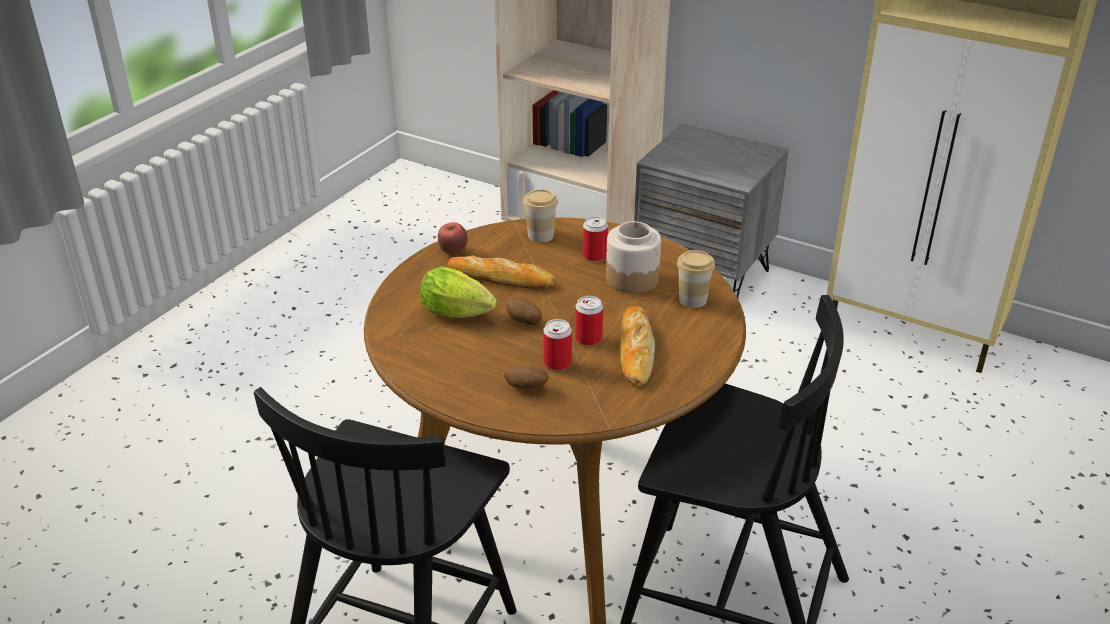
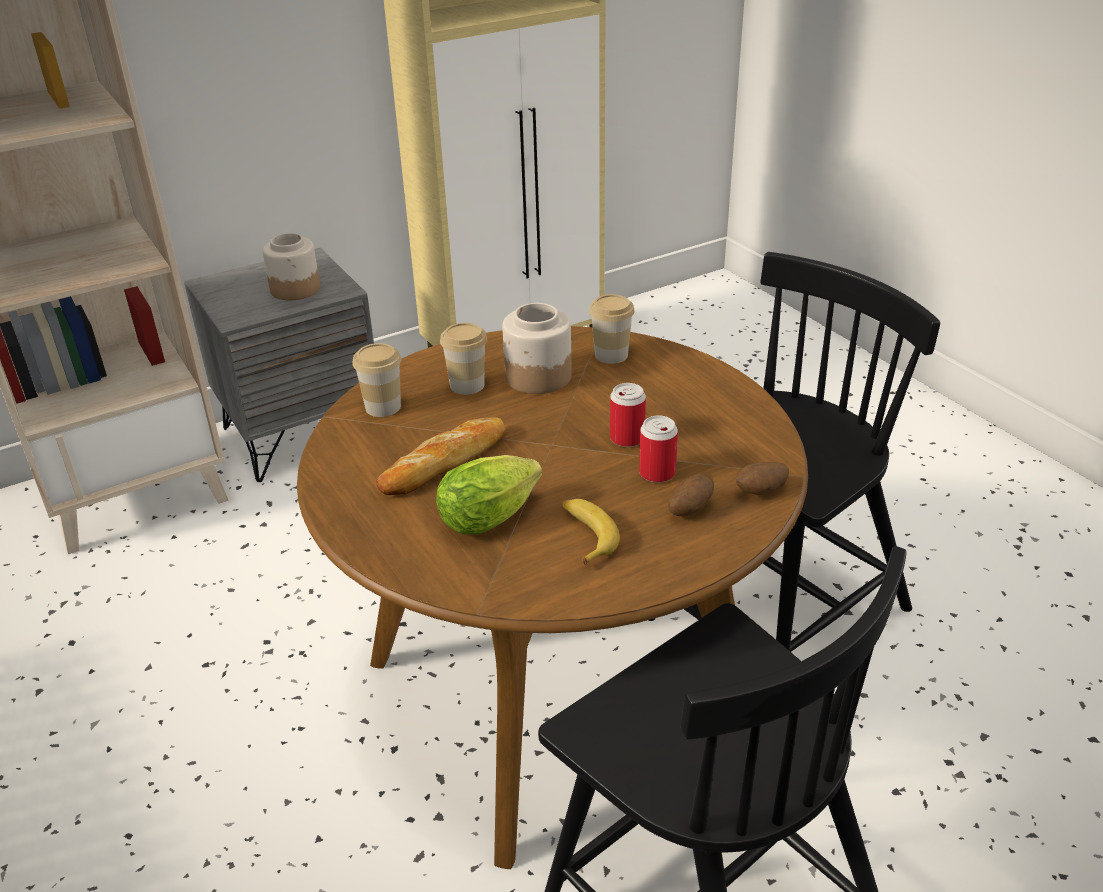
camera: 60 degrees left, 0 degrees up
(453, 252) = (344, 481): apple -> none
(467, 354) = (586, 535): none -> banana
(523, 321) = (554, 472): potato -> potato (761, 492)
(594, 256) = (467, 385): can -> cup
(635, 351) = (674, 416): bread -> none
(719, 164) = (296, 289): none -> jar

